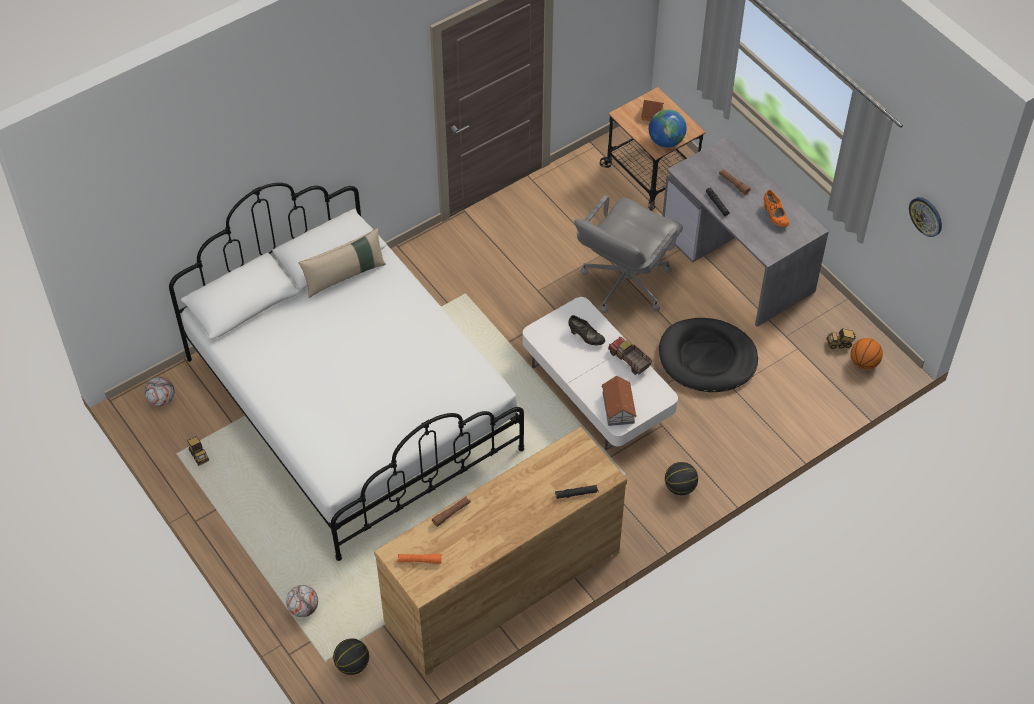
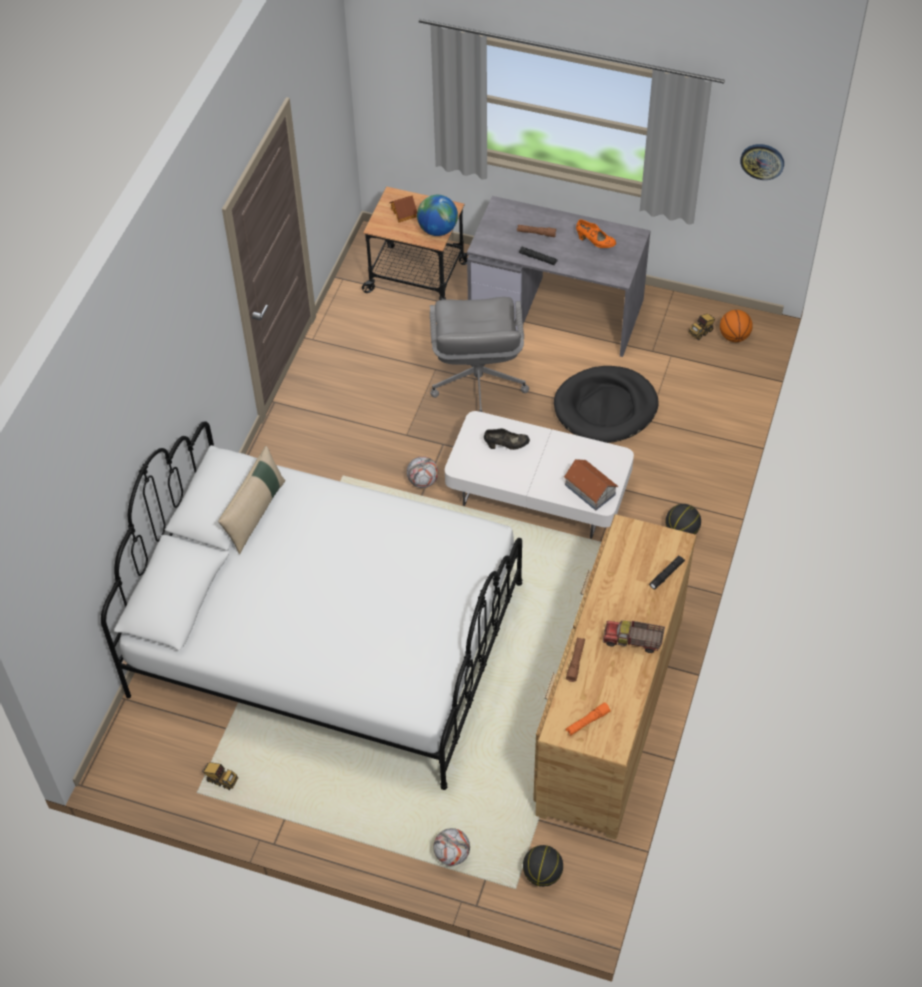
camera: 35 degrees left, 0 degrees up
(161, 399) = (134, 751): football -> football (423, 481)
(629, 361) = (562, 443): toy truck -> toy truck (632, 641)

